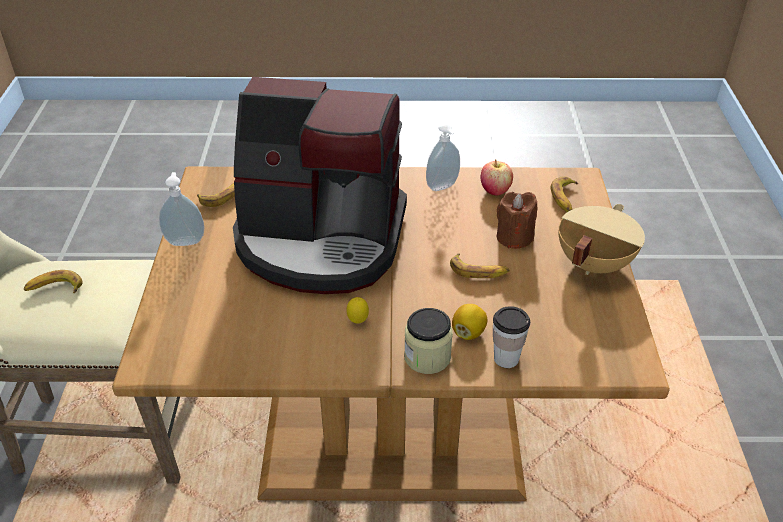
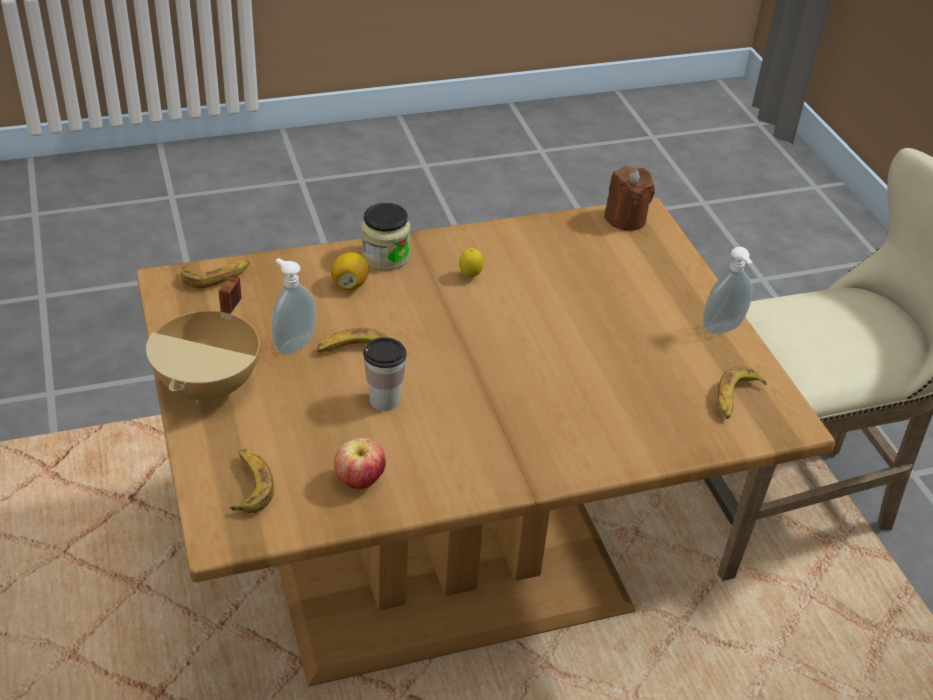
camera: 160 degrees right, 0 degrees up
(54, 288) = (844, 328): banana -> banana (216, 276)
(321, 240) = (565, 358): coffee machine -> none
(443, 187) = (440, 472): soap dispenser -> soap dispenser (292, 344)
(506, 358) = (305, 267): cup -> cup (384, 400)
(514, 237) = (318, 406): brown candle -> brown candle (625, 219)

